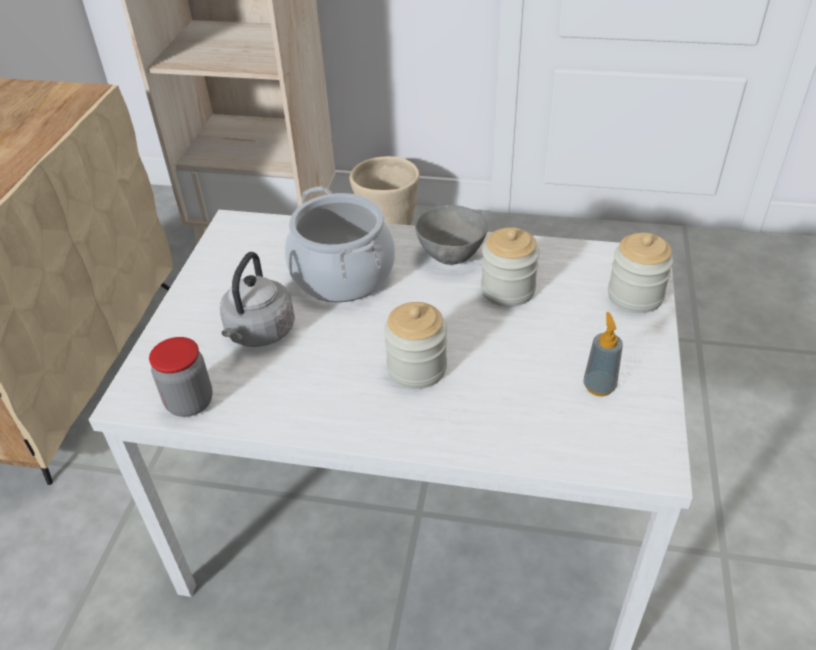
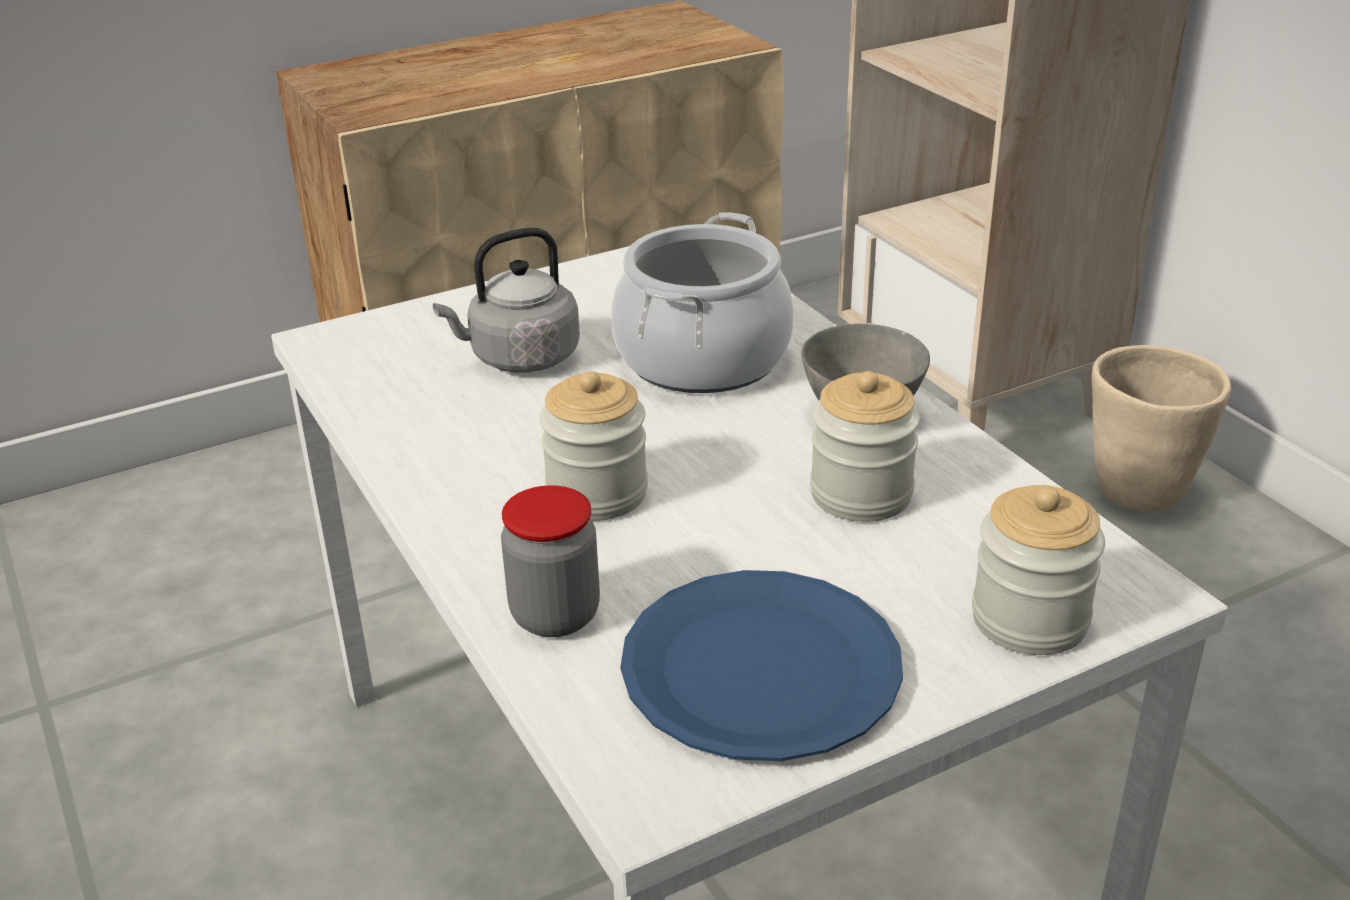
camera: 50 degrees right, 10 degrees down
(190, 402) = (357, 374): jar -> jar (555, 615)
(599, 386) = (760, 669): soap dispenser -> blue plate

